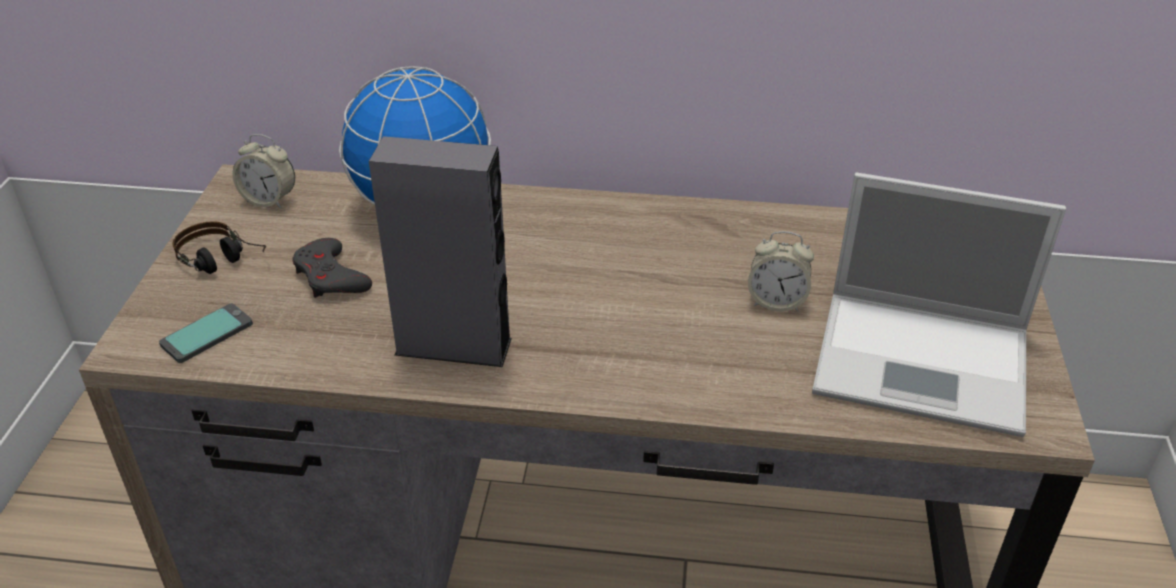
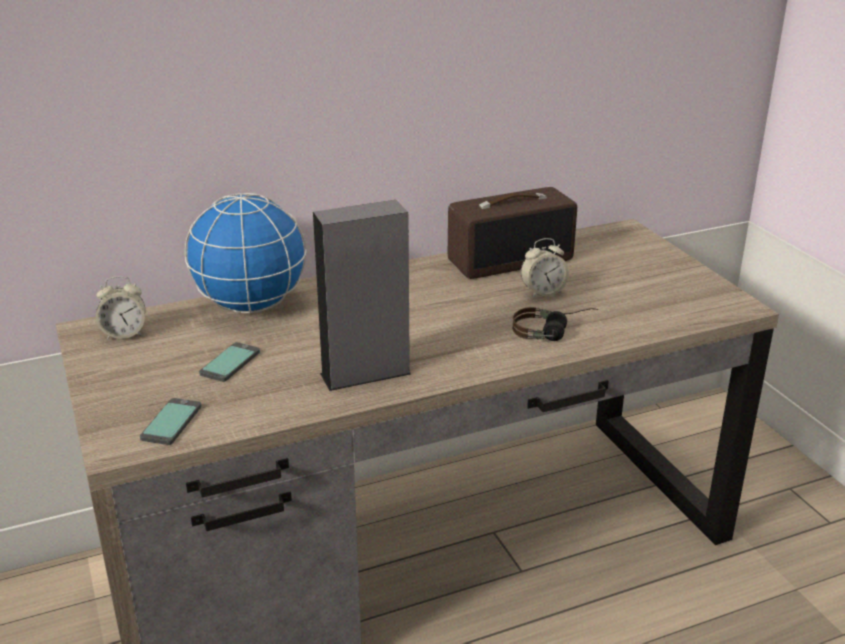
camera: 30 degrees left, 10 degrees down
(224, 262) = (132, 379): headphones -> headphones (553, 333)
(331, 277) = (230, 363): grey game controller -> phone
(782, 235) = (510, 259): none -> radio
(926, 362) = (654, 297): laptop -> none

